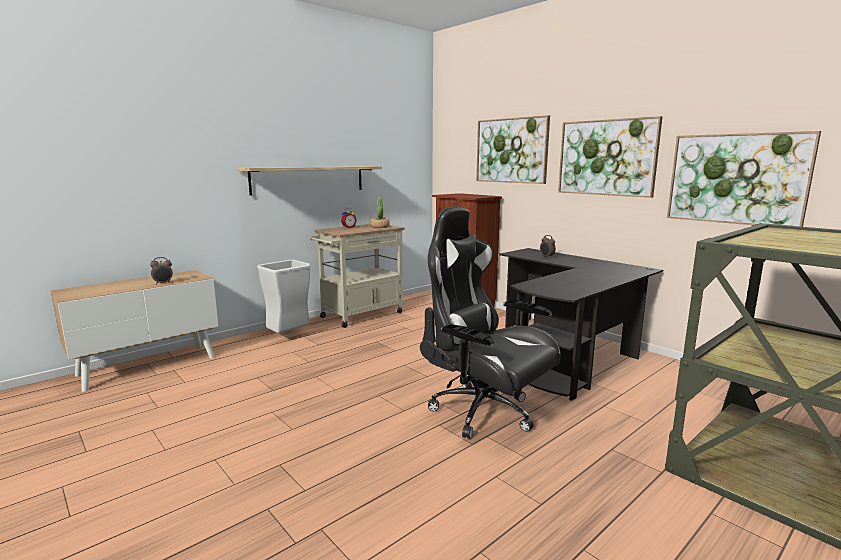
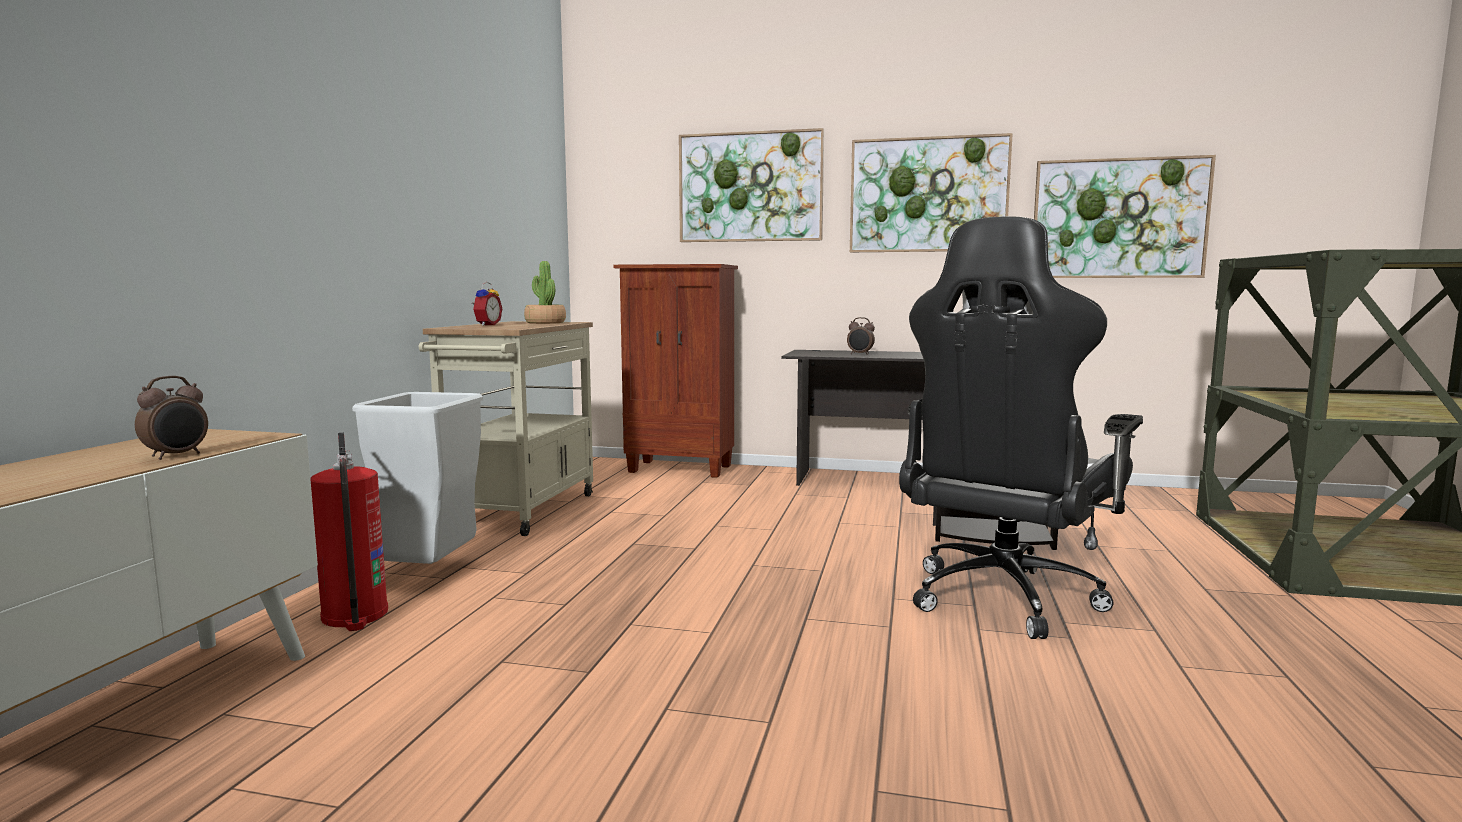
camera: 35 degrees left, 5 degrees down
(246, 347) = (354, 615): none -> fire extinguisher
(309, 179) = (405, 215): shelf -> none
(488, 414) = (1006, 594): black office chair -> black office chair turned 60 degrees counterclockwise

